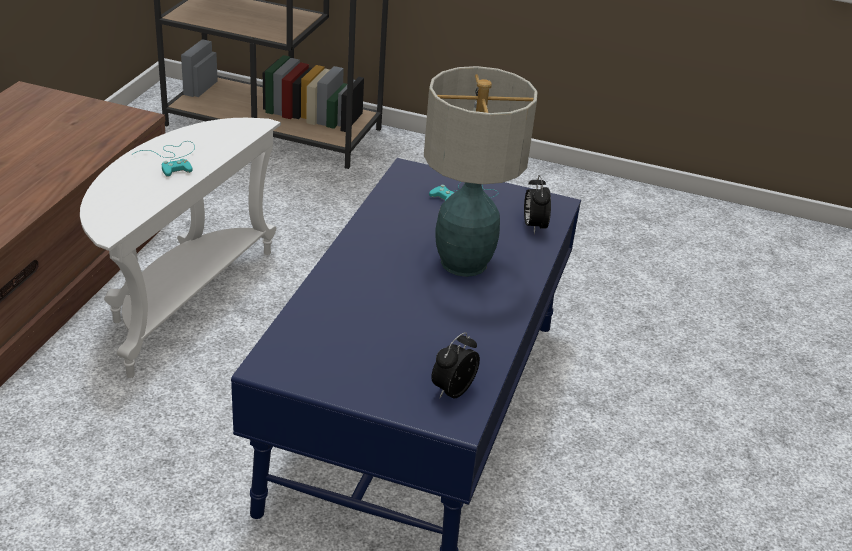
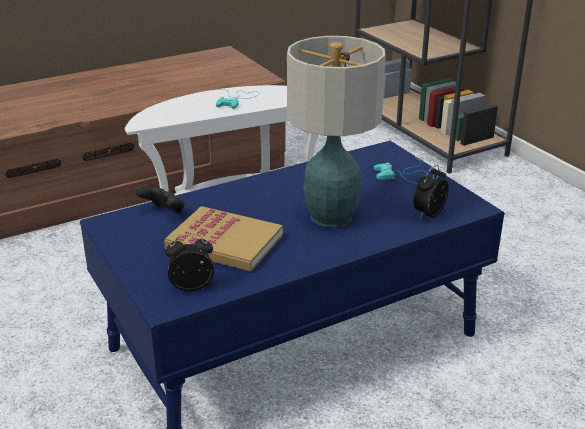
camera: 45 degrees right, 5 degrees down
(307, 327) = (164, 212): none -> black game controller
(413, 332) = (224, 242): none -> book

